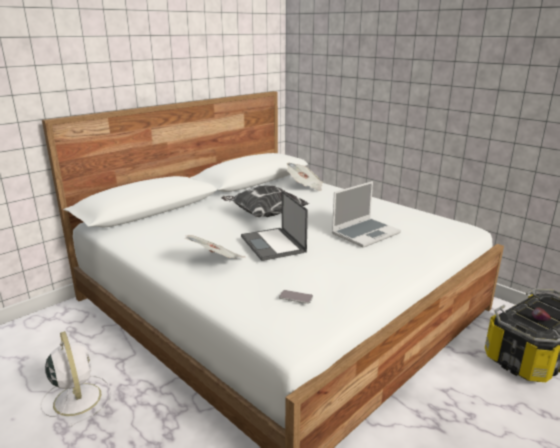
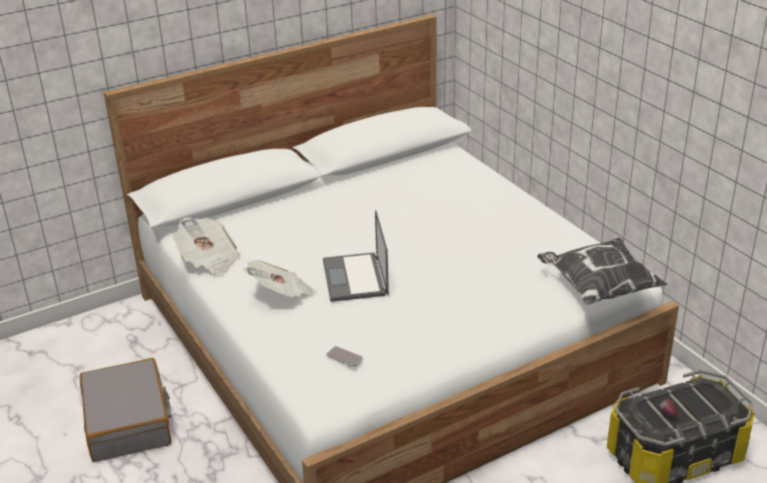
camera: 15 degrees right, 10 degrees up
(77, 398) = (128, 422): white fan -> grey suitcase
(264, 215) = (370, 223): pillow -> pillow (598, 288)
(305, 186) = (452, 172): newspaper -> newspaper (209, 260)
(365, 233) = (482, 271): laptop -> none

